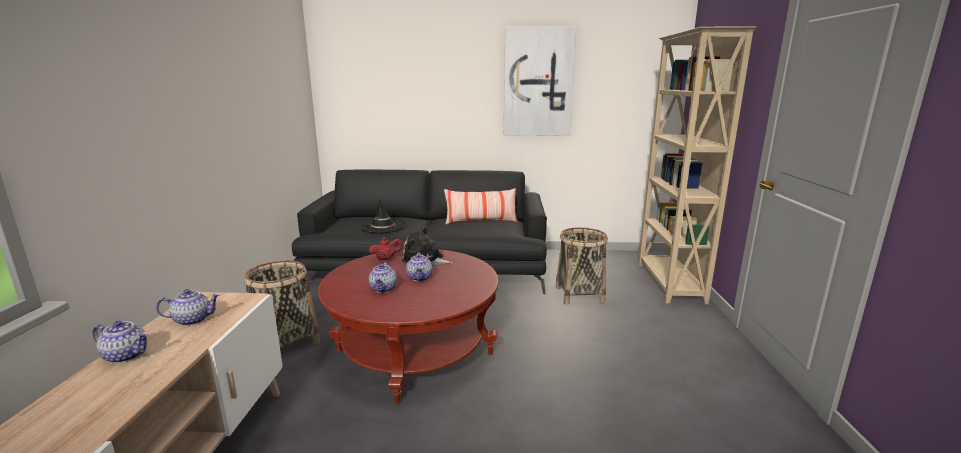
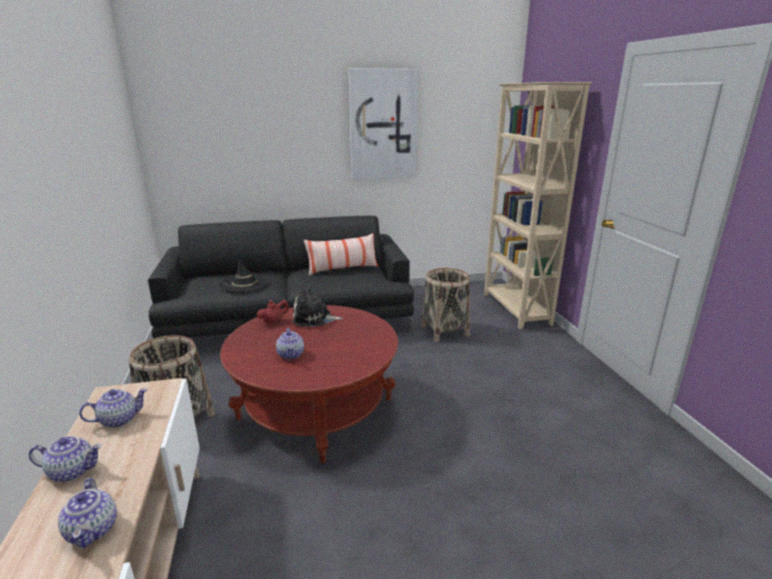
camera: 15 degrees left, 5 degrees up
(420, 278) = (320, 338): teapot -> teapot (93, 530)

